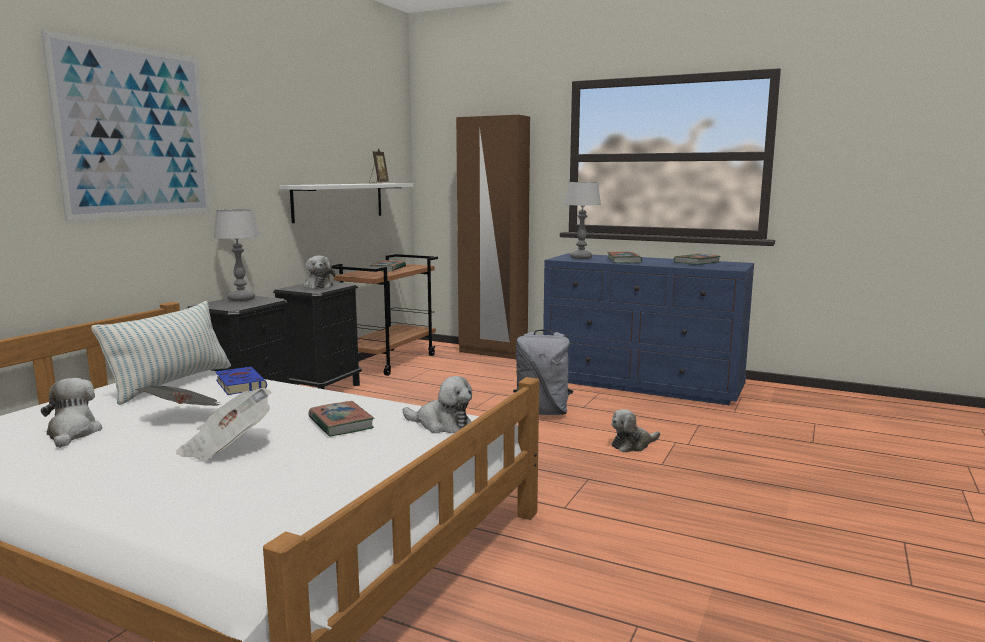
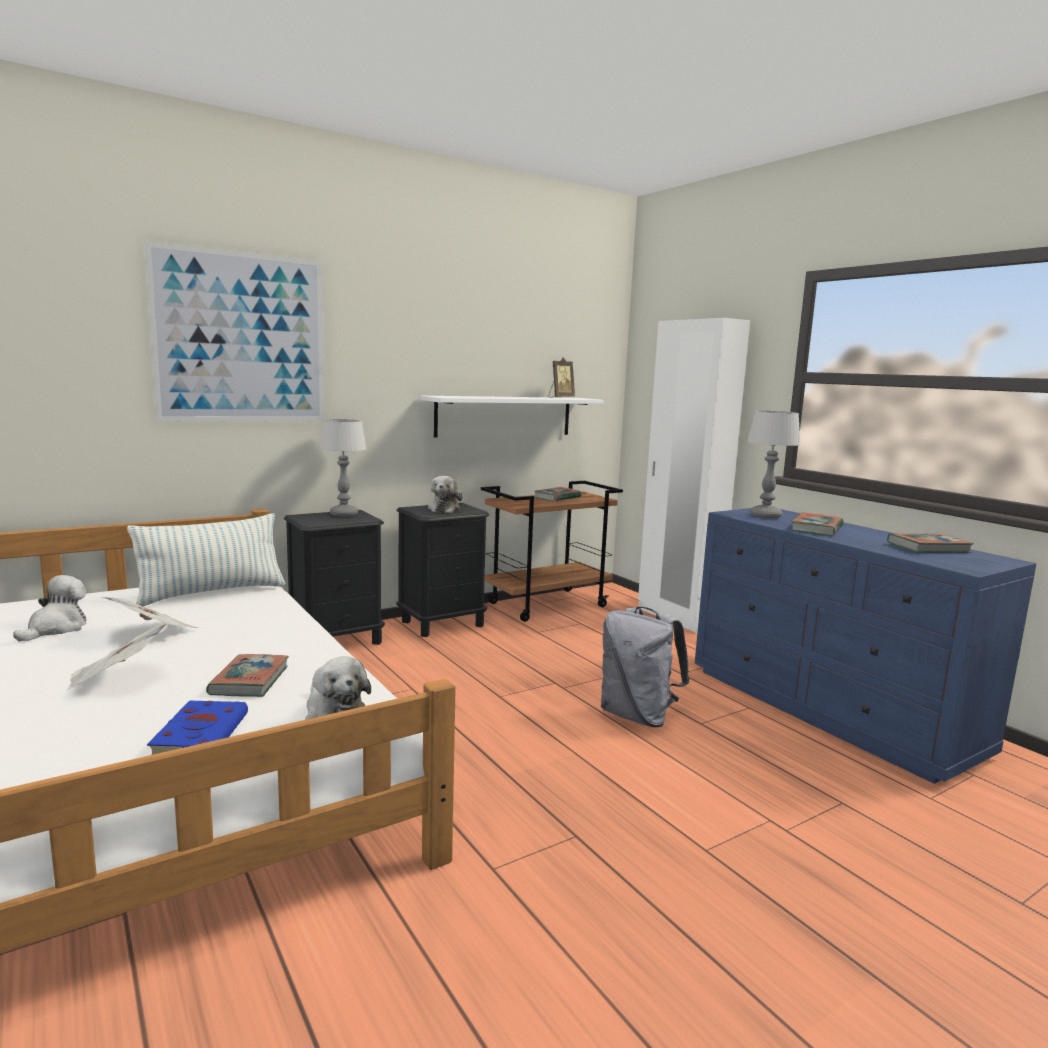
camera: 30 degrees right, 0 degrees up
(240, 384) = (257, 608): blue book -> blue book (201, 735)
(492, 353) = (676, 618): brown wardrobe -> white wardrobe
(632, 445) = (699, 803): plush toy -> none

